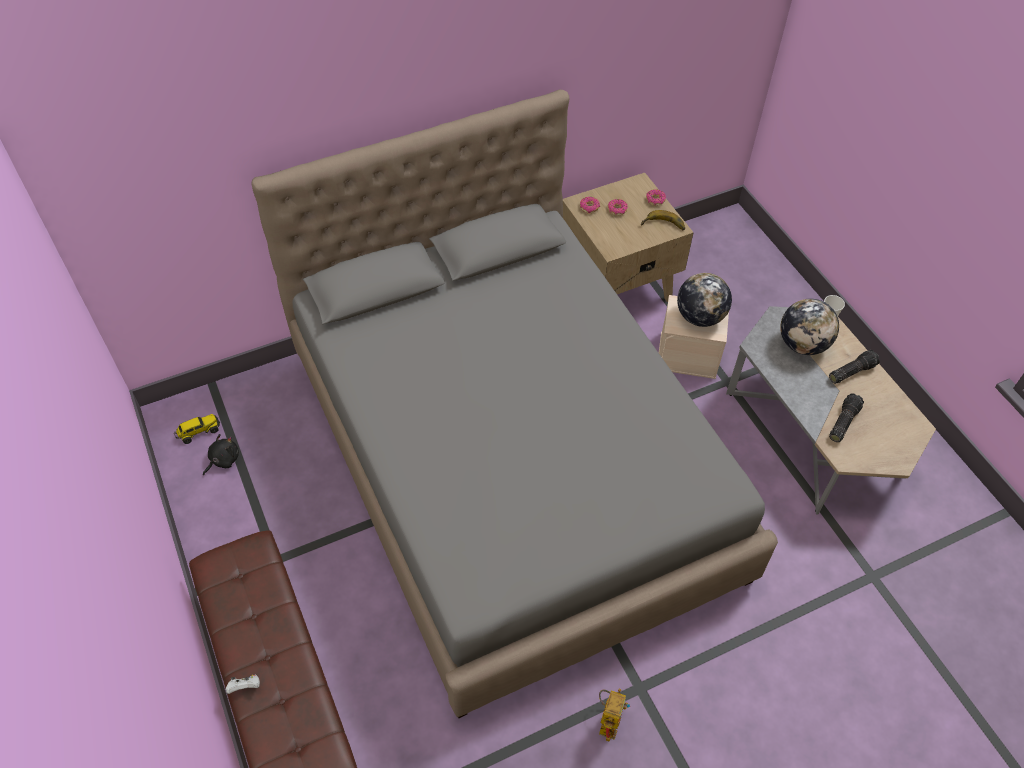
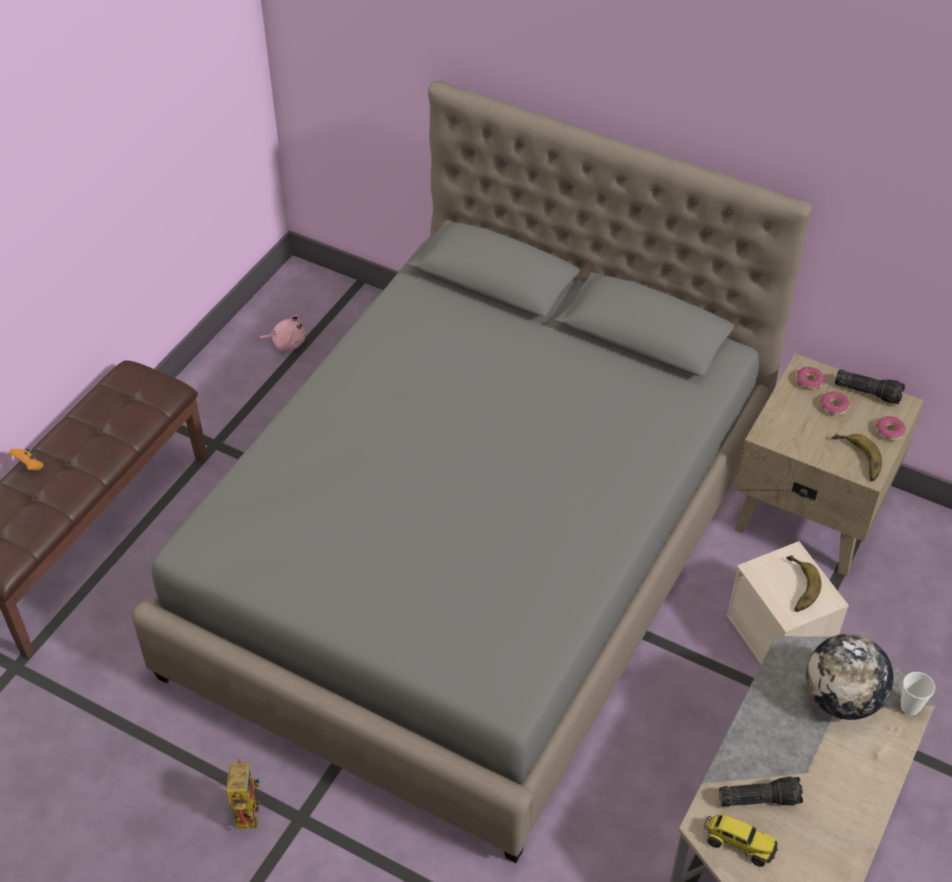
camera: 55 degrees right, 5 degrees down
(199, 432) = (301, 308): toy truck -> toy truck (738, 843)
(223, 460) = (287, 343): black plush toy -> pink plush toy
(245, 687) = (29, 466): white game controller -> orange game controller
(608, 719) = (245, 808): toy robot -> toy robot turned 75 degrees counterclockwise
(699, 317) = (796, 587): globe -> banana
(851, 371) = (851, 771): flashlight -> flashlight (868, 392)

